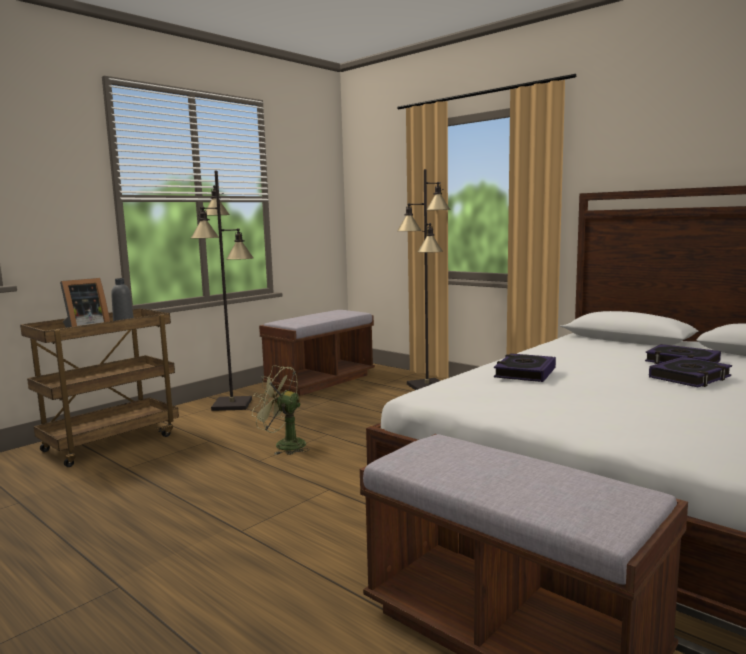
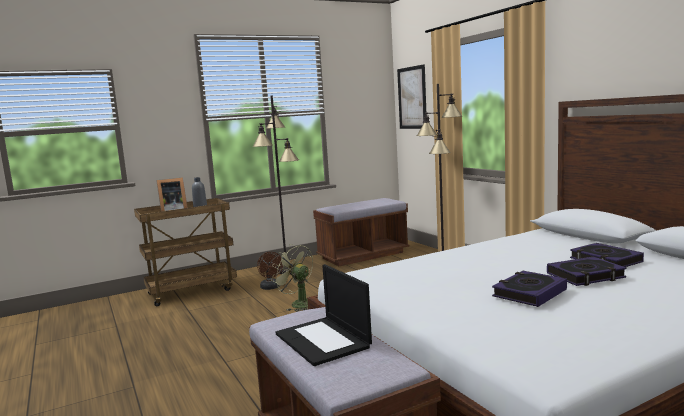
camera: 20 degrees right, 0 degrees up
(229, 428) = (271, 288): none -> brown fan
(371, 188) = (412, 98): none -> picture
(502, 474) = (323, 340): none -> laptop
(525, 373) = (445, 262): book -> book (529, 293)

